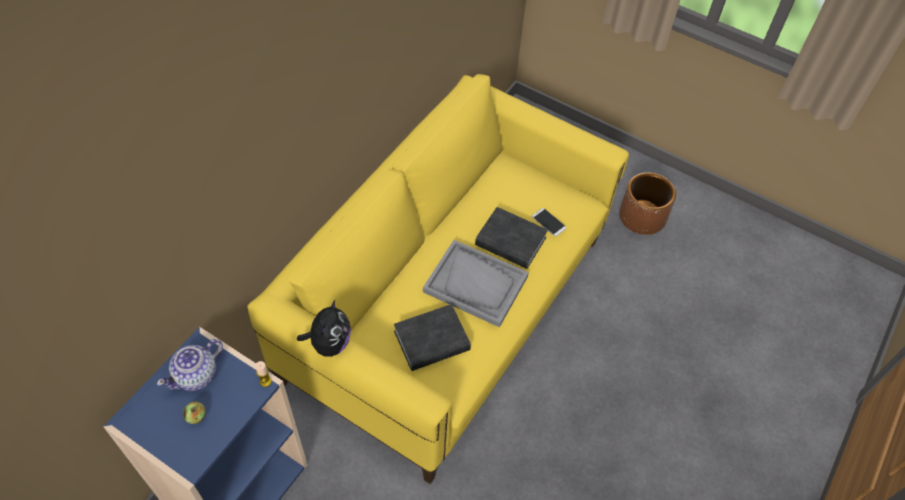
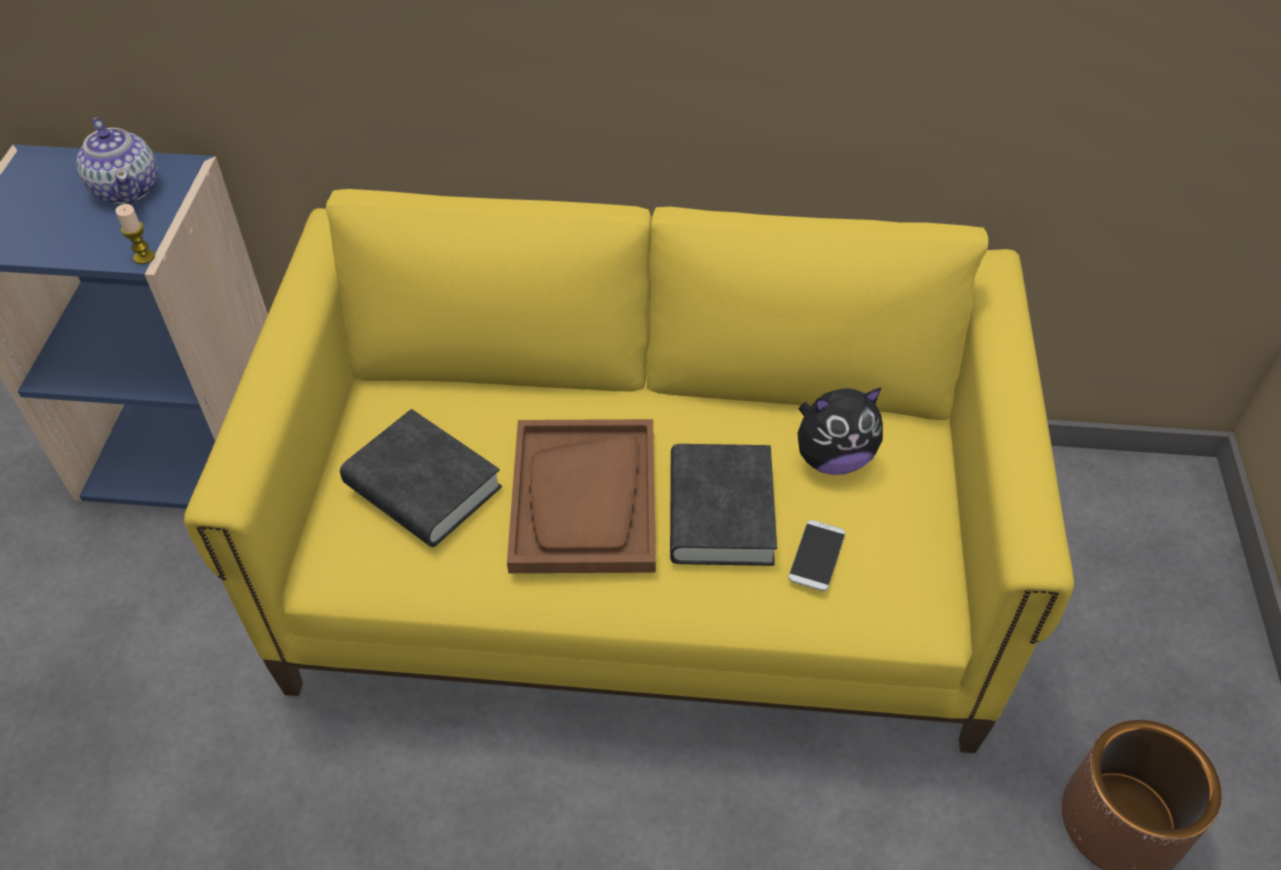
camera: 65 degrees right, 5 degrees down
(196, 417) = (55, 216): apple -> none
(197, 375) = (127, 188): teapot -> teapot turned 135 degrees counterclockwise
(329, 343) = (280, 316): plush toy -> plush toy (833, 458)
(476, 284) = (584, 499): grey tray -> brown tray

